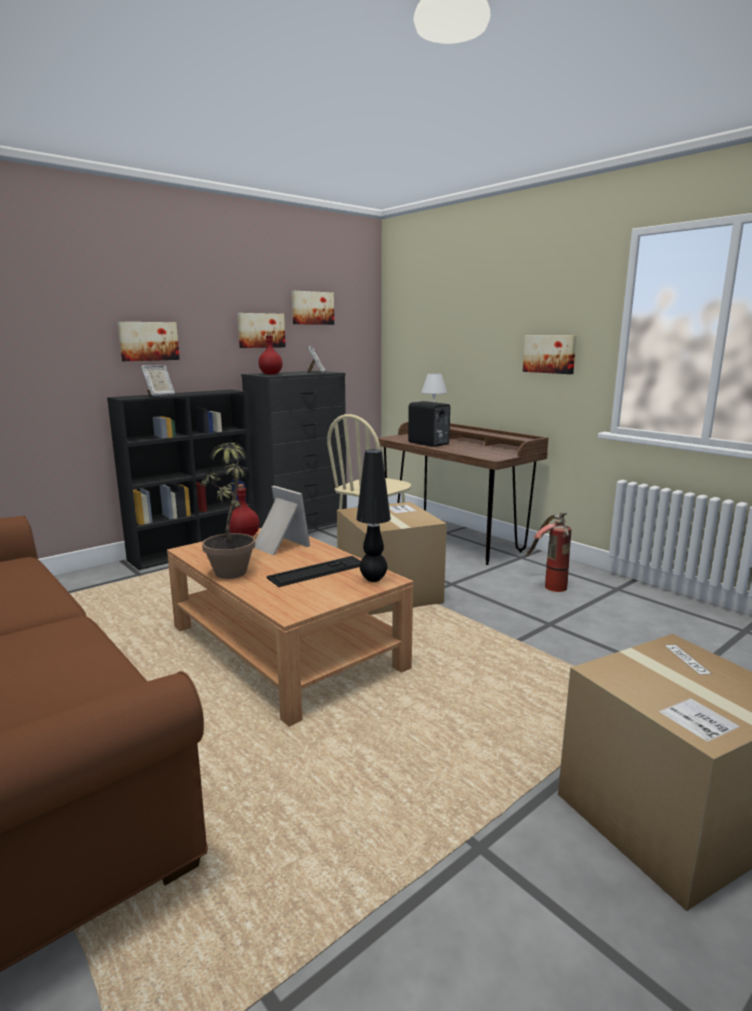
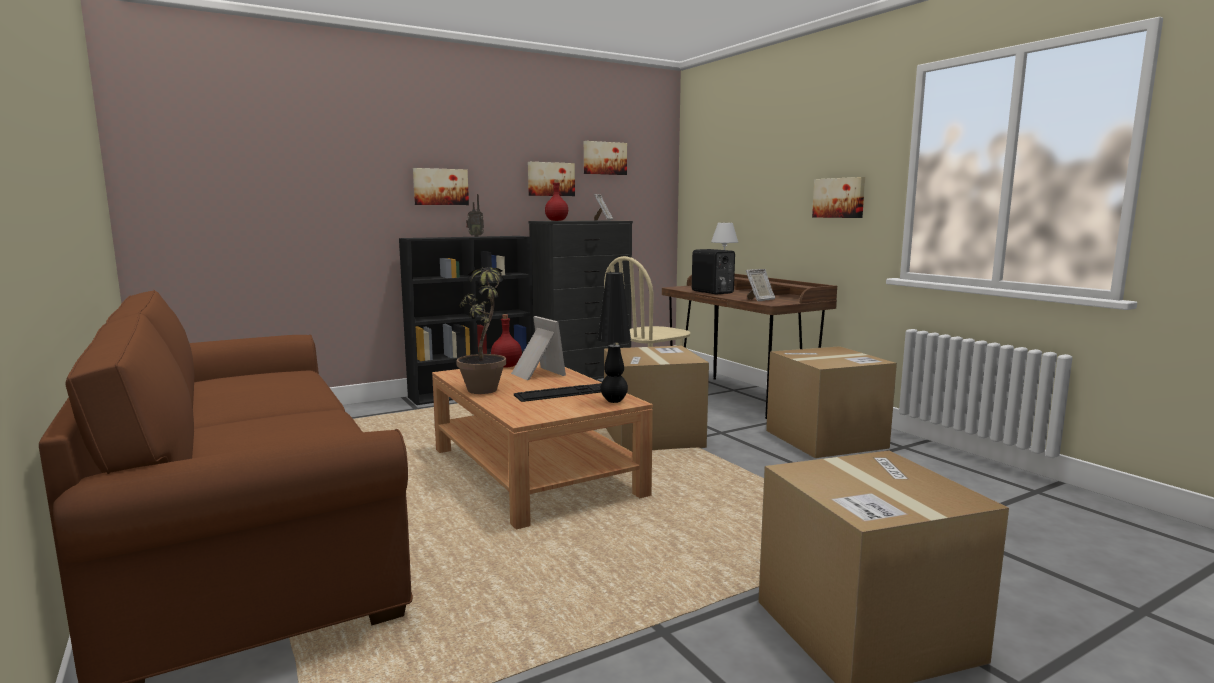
camera: 10 degrees right, 5 degrees down
(159, 395) = (446, 237): picture frame -> picture frame (759, 300)
(189, 393) = (475, 236): none -> radio
(547, 585) = (825, 439): fire extinguisher -> cardboard box

